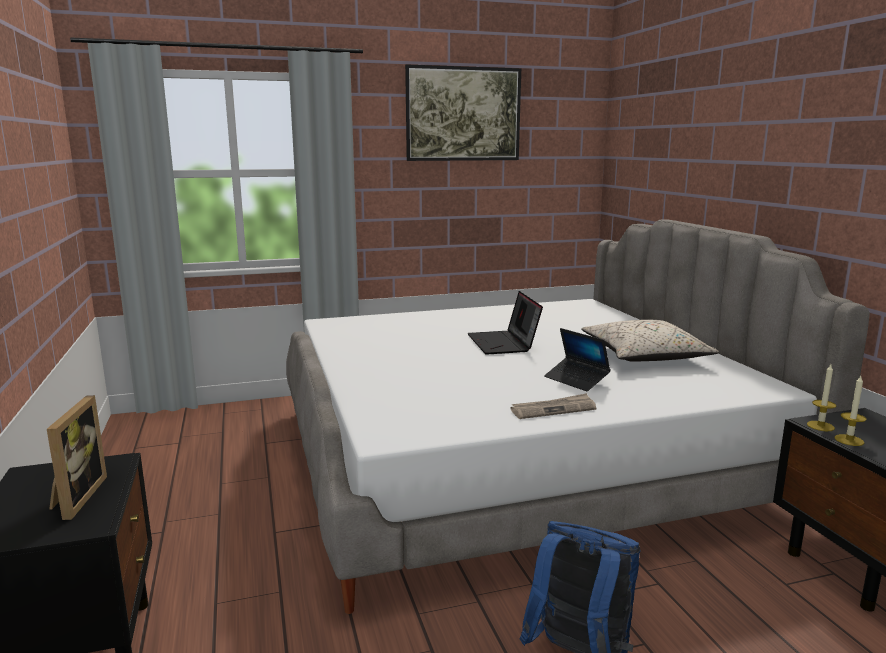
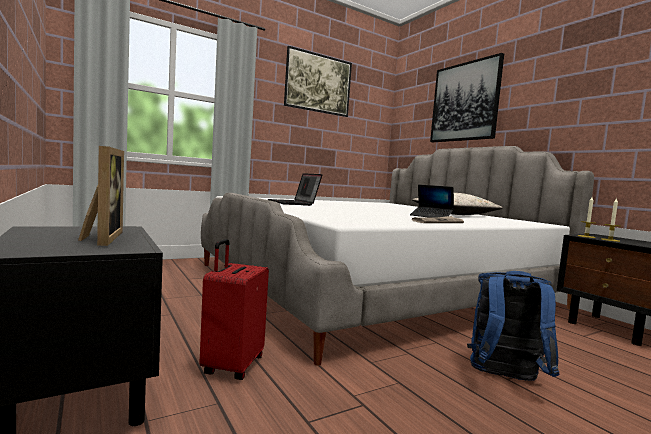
camera: 15 degrees left, 10 degrees down
(250, 607) = (232, 366): none -> red suitcase
(504, 343) = (364, 207): laptop -> laptop (294, 203)
(702, 139) = (465, 102): none -> picture

